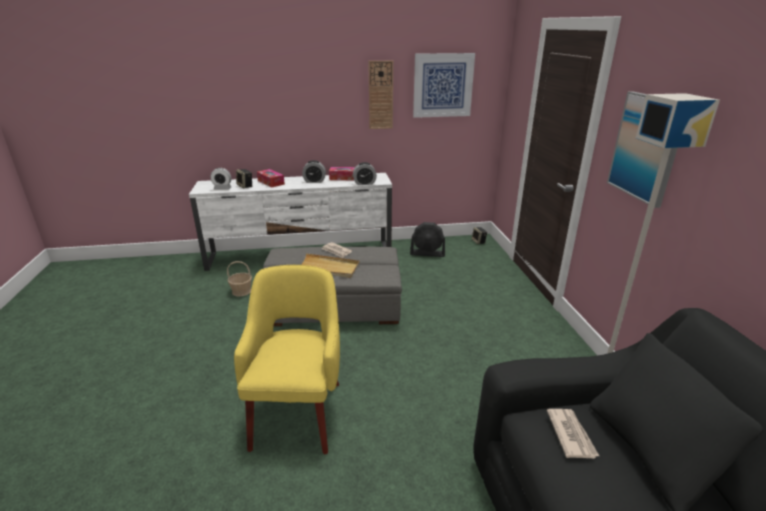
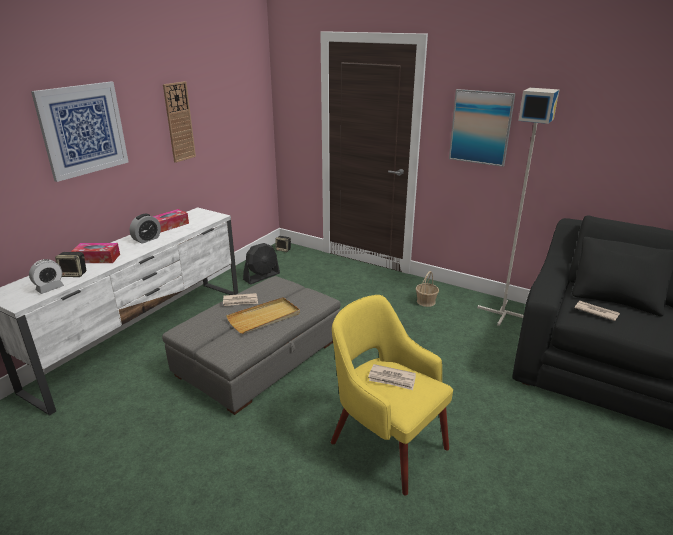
camera: 50 degrees left, 0 degrees up
(241, 291) = (147, 403): basket -> basket (426, 301)
(292, 348) = (392, 379): none -> newspaper
(364, 183) = (204, 223): alarm clock -> none
(443, 85) = (228, 102): picture -> picture (83, 130)

